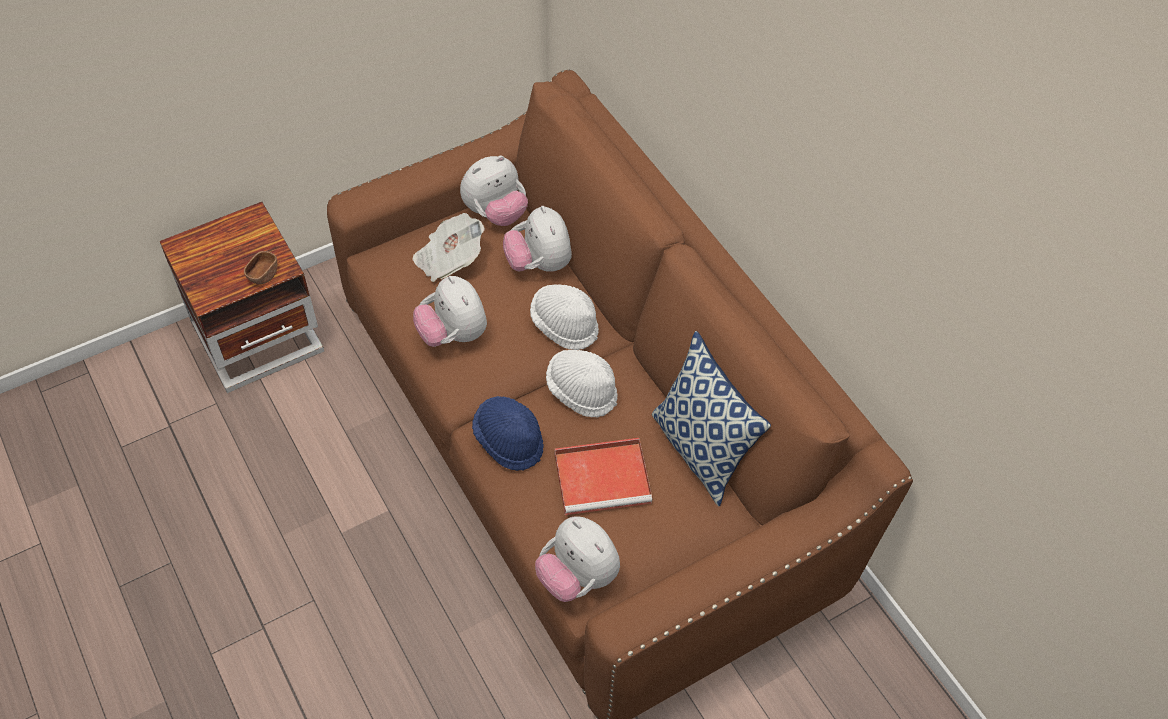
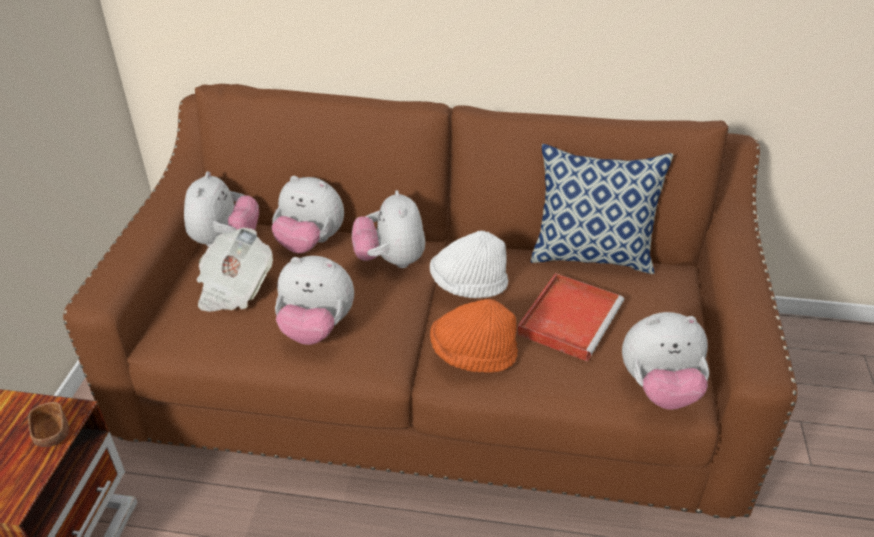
camera: 50 degrees left, 15 degrees down
(509, 441) = (473, 355): blue hat -> orange hat
(565, 325) = (390, 260): white hat -> plush toy

